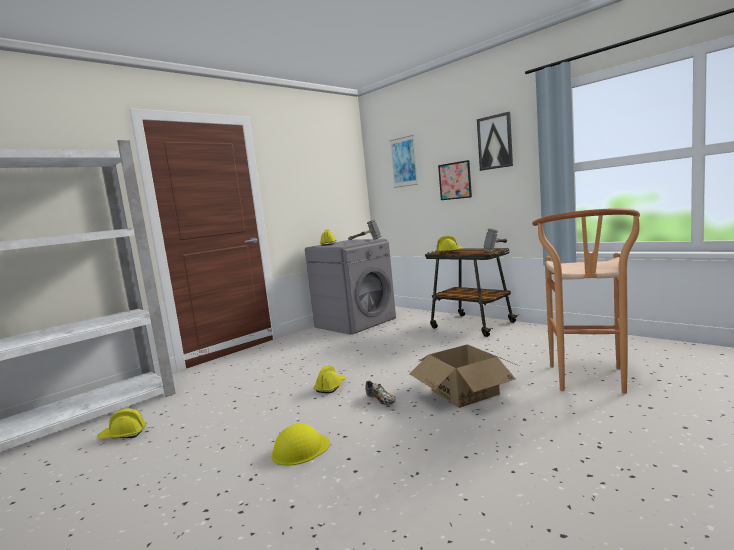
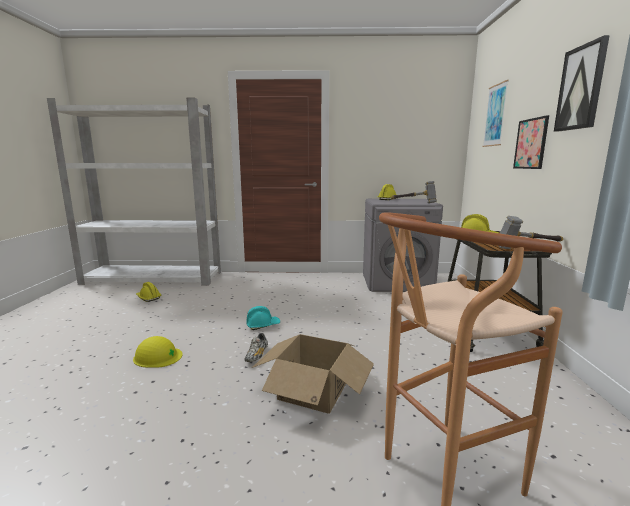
camera: 45 degrees right, 5 degrees up
(330, 387) = (263, 325): yellow hard hat -> turquoise hard hat

